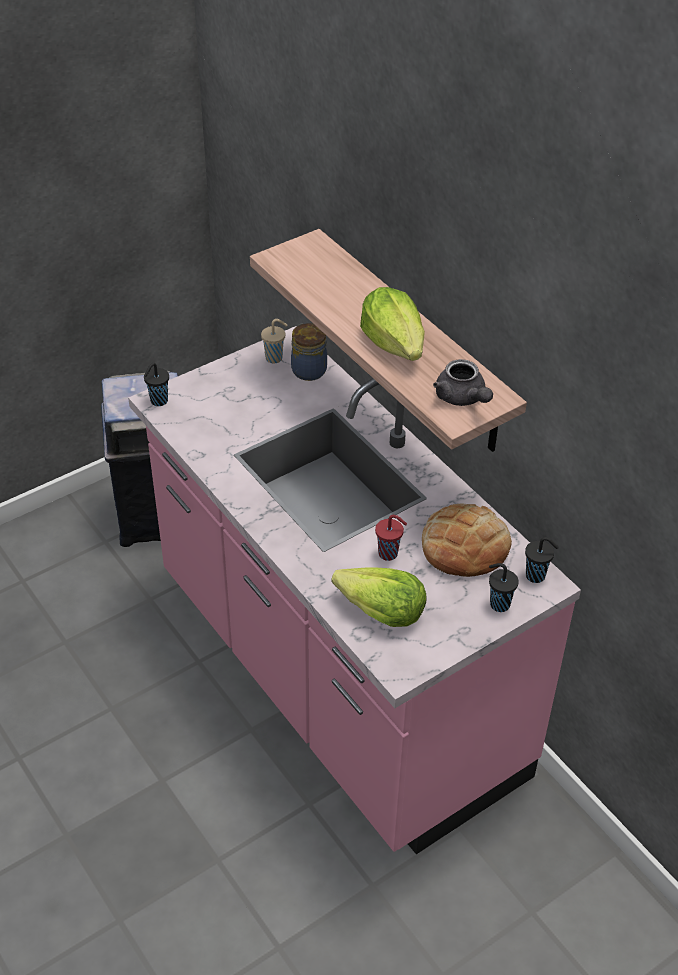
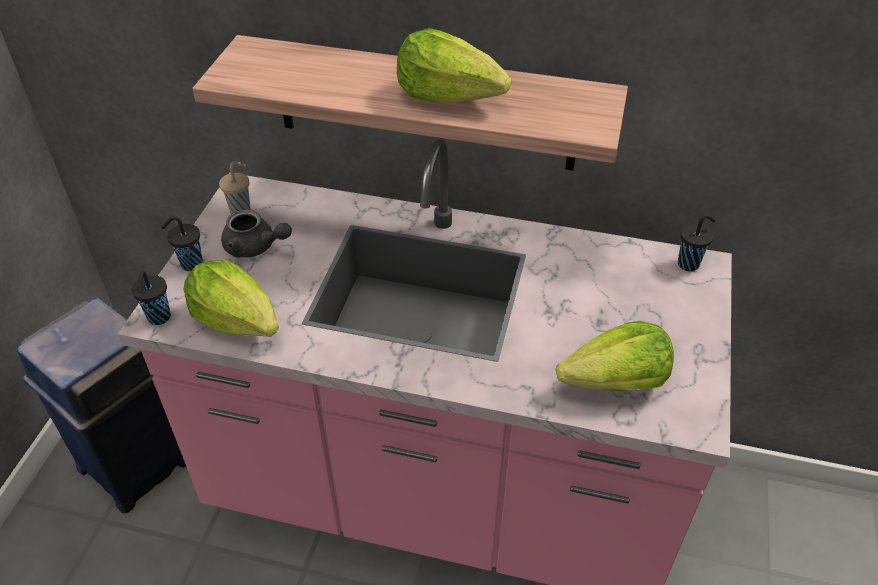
camera: 40 degrees left, 0 degrees up
(199, 430) = (237, 320): none -> lettuce
(308, 369) = (286, 204): jar -> none
(389, 554) = (556, 323): red cup -> none
(462, 398) = (574, 110): grey teapot -> grey teapot (255, 247)
(465, 546) = (607, 275): bread -> none
(498, 604) = (693, 307): black cup -> black cup (190, 264)

